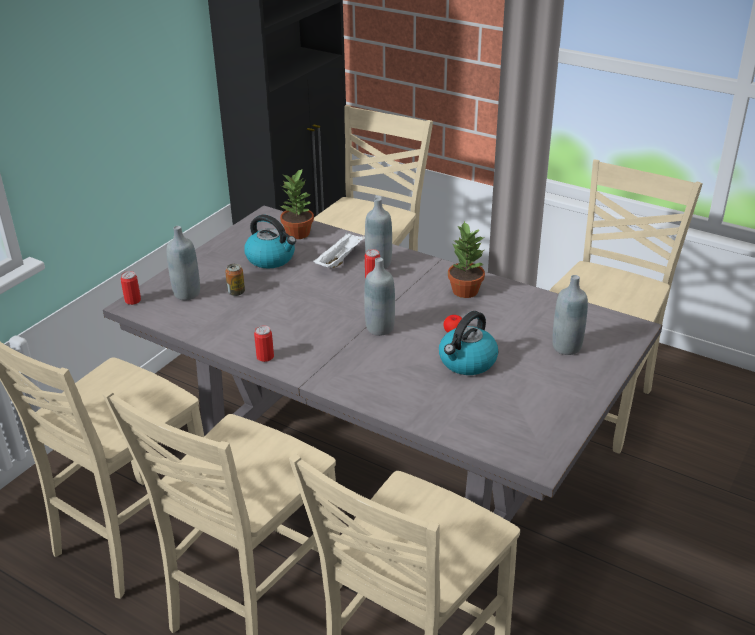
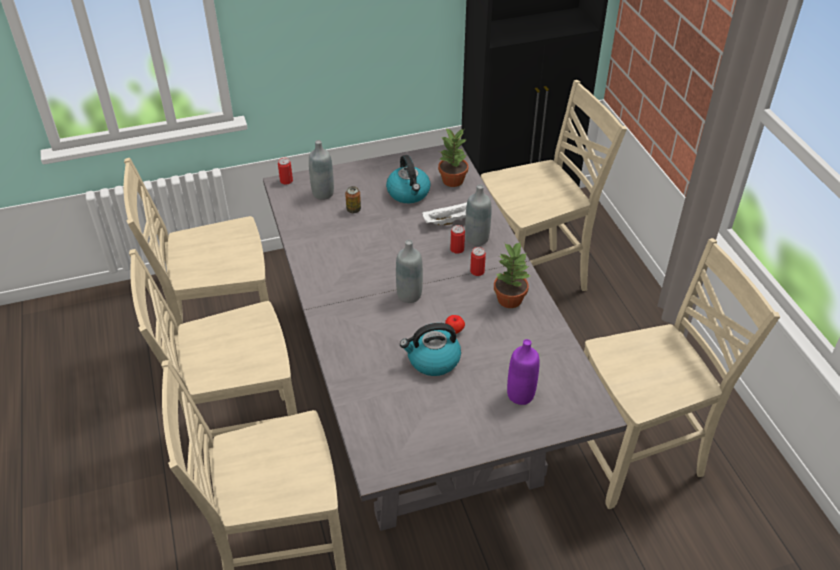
camera: 40 degrees right, 10 degrees up
(265, 357) = (311, 273): can -> can (477, 271)
(566, 347) = (520, 395): grey bottle -> purple bottle

